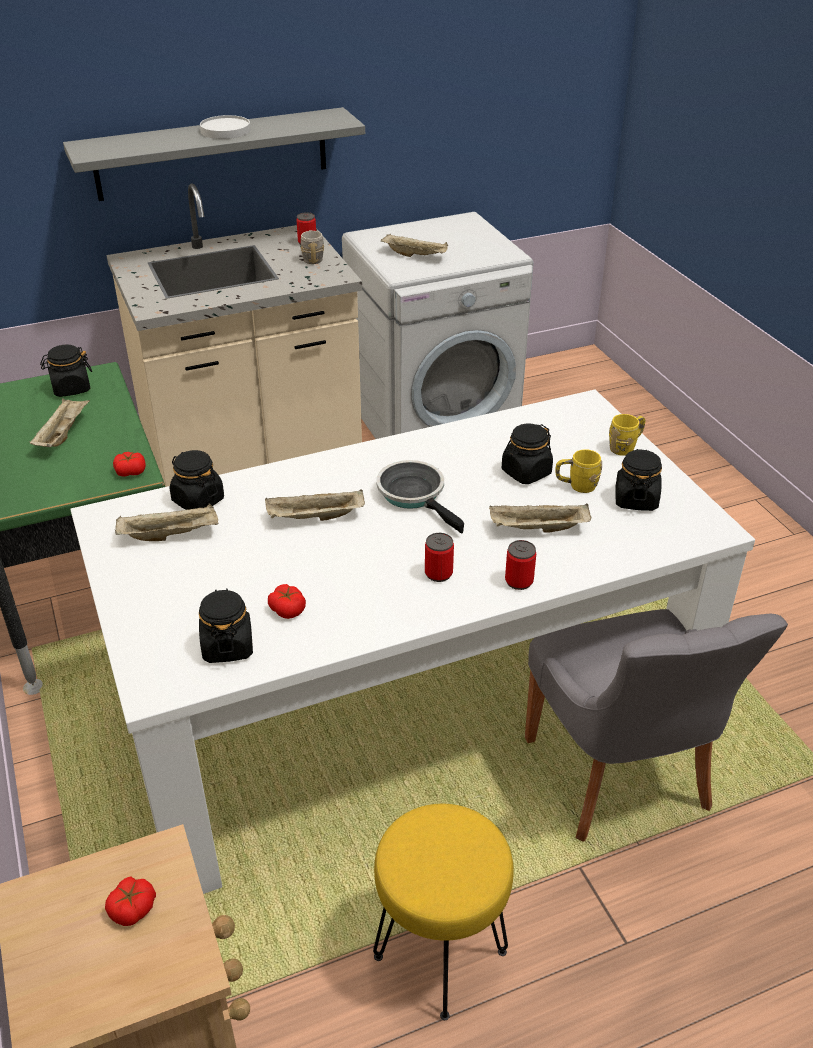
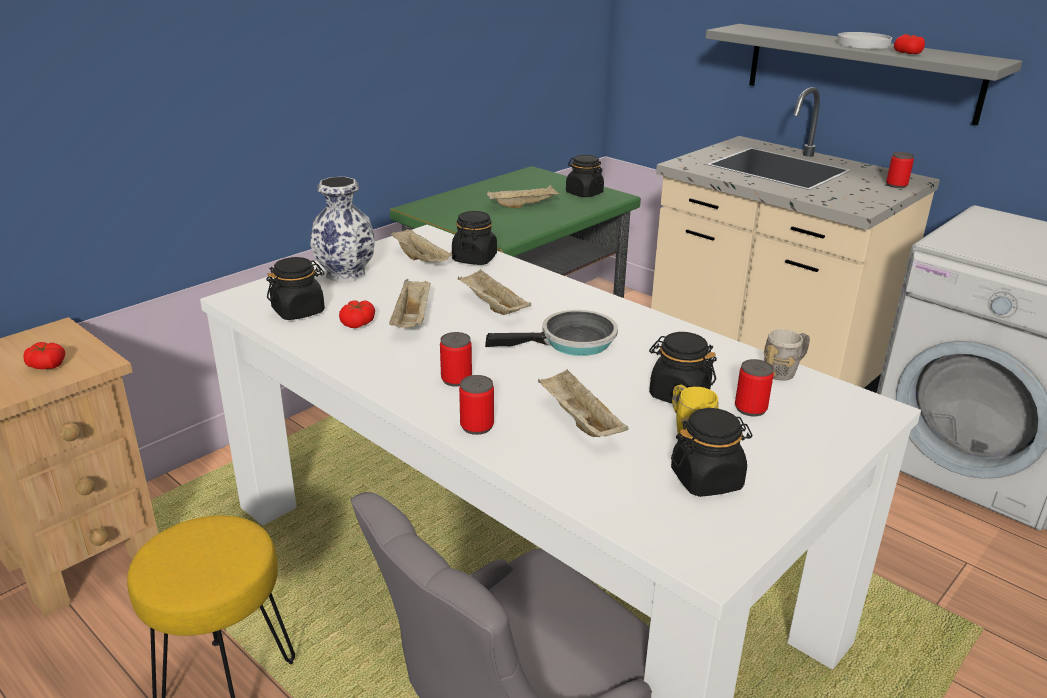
camera: 65 degrees right, 10 degrees down
(130, 471) = (501, 236): tomato -> tomato (907, 53)
(156, 596) = (344, 273): none -> vase
(312, 258) = (872, 192): grey mug -> grey mug (784, 371)
(415, 495) = (571, 342): frying pan -> frying pan turned 45 degrees clockwise
(416, 255) = (997, 241): beige tray -> beige tray (412, 320)
(561, 450) = (750, 408): none -> can
(625, 447) = (816, 453): yellow mug -> none

